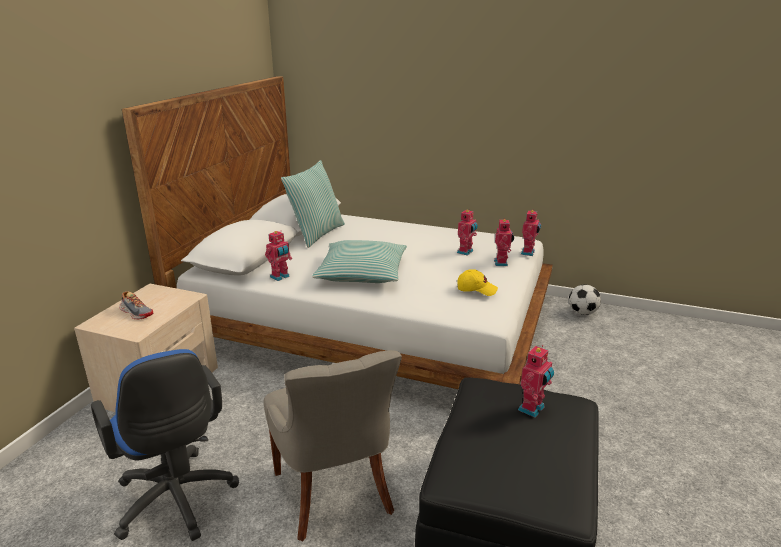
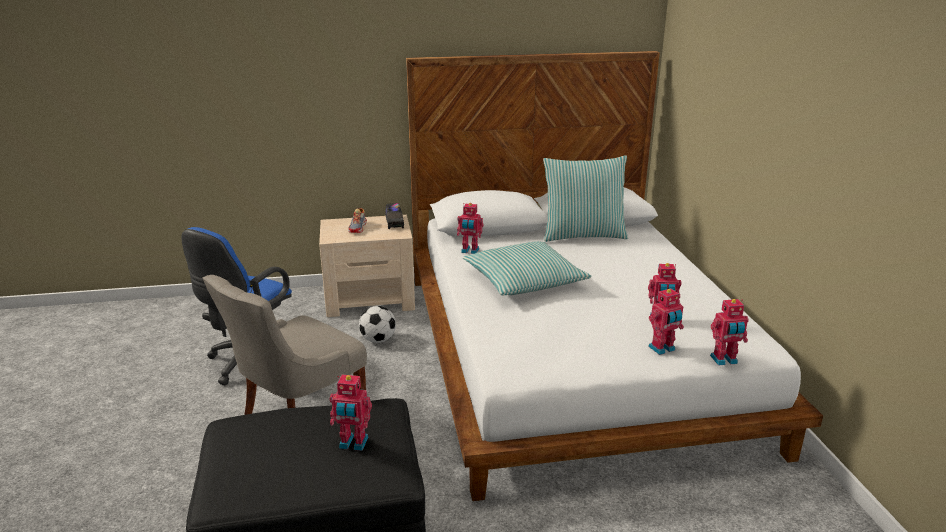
camera: 60 degrees right, 0 degrees up
(159, 293) = (394, 222): none -> toy truck
(476, 289) = (558, 347): yellow cap -> none
(582, 313) = (815, 510): football -> football (378, 340)

